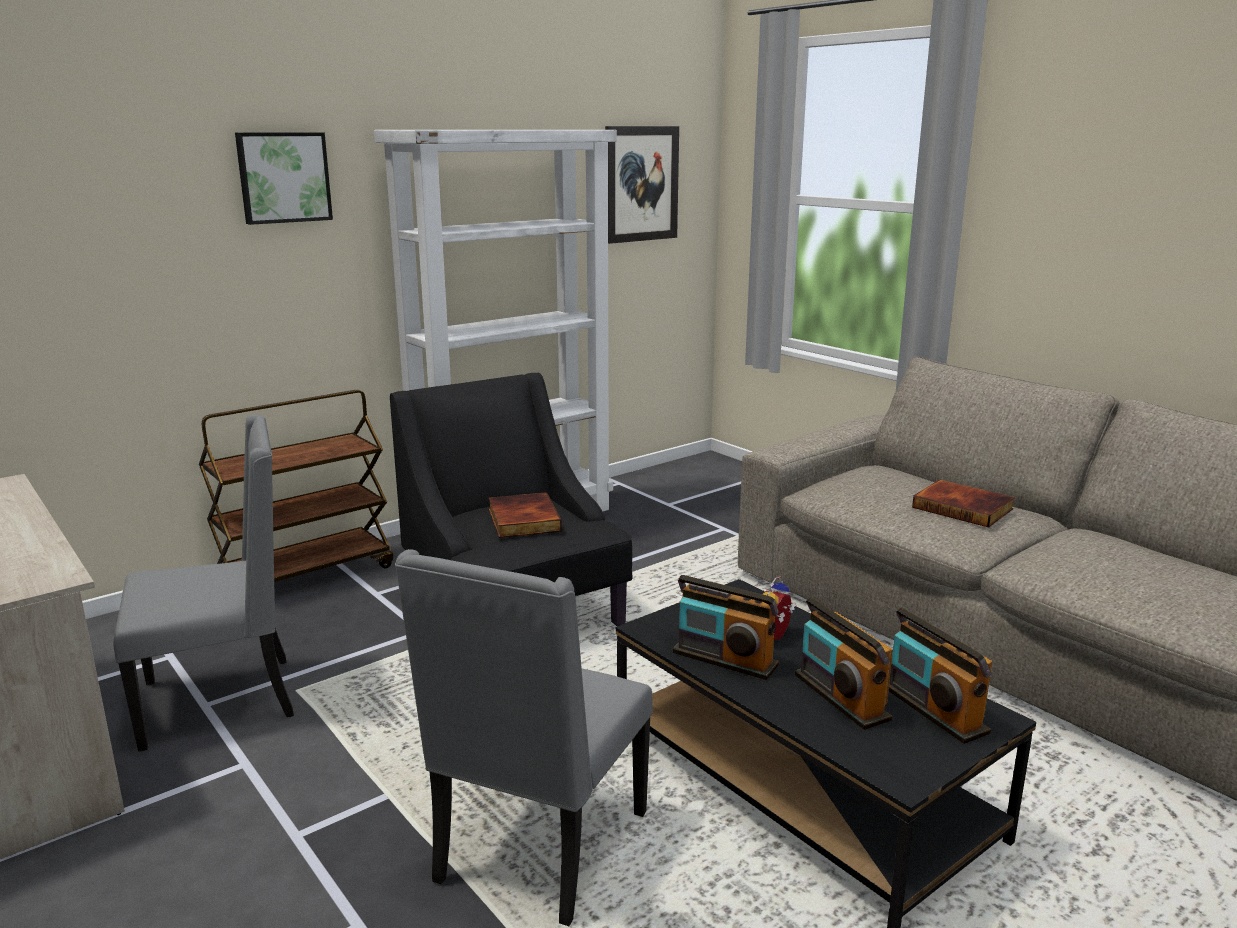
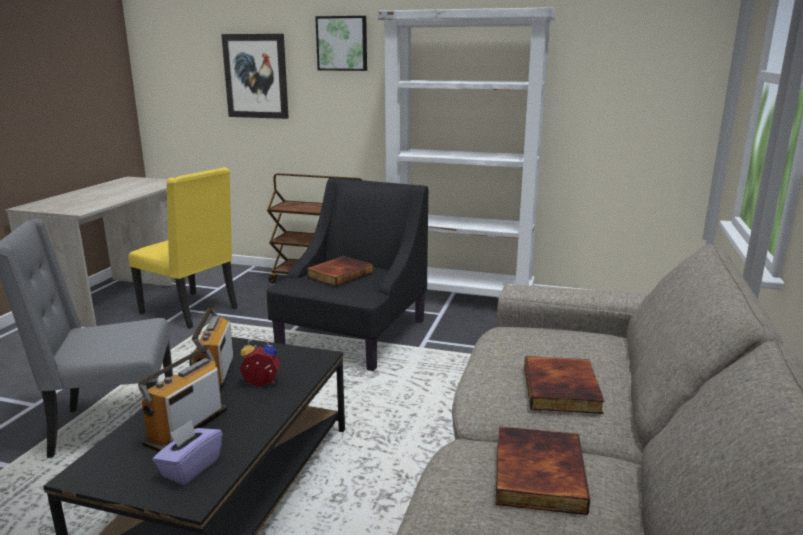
camera: 55 degrees right, 0 degrees up
(223, 700) = (192, 311): grey chair -> yellow chair
(641, 184) = (636, 58): picture -> picture (256, 76)
(934, 710) = (190, 468): radio -> purple tissue box
(1088, 553) = (536, 473): none -> book

